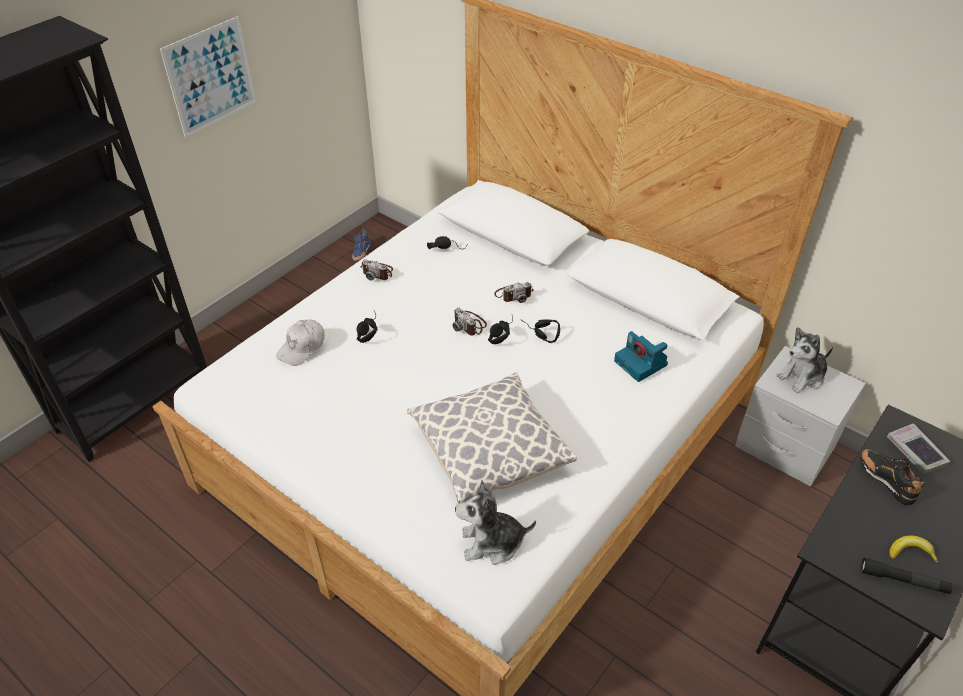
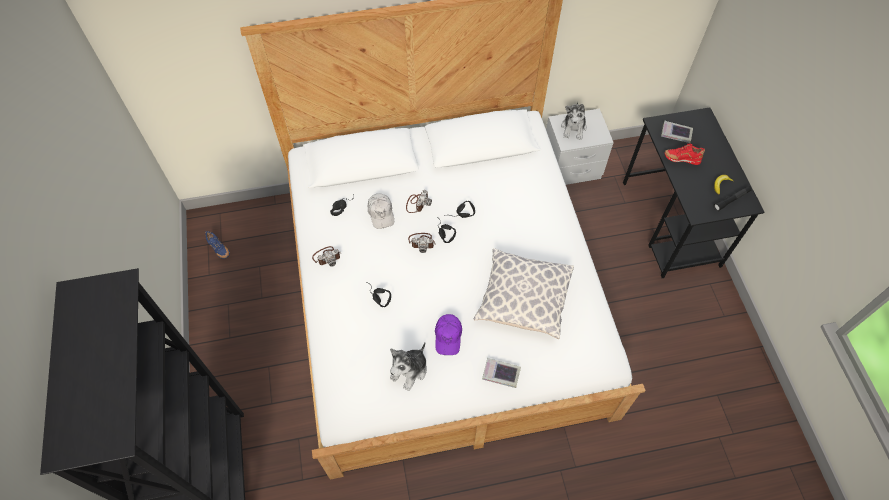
camera: 50 degrees left, 15 degrees up
(210, 76) = (107, 224): picture -> none
(302, 347) = (359, 340): white cap -> white cap (381, 213)
(370, 489) = (501, 374): none -> book
(375, 414) = (448, 336): none -> purple cap
(492, 543) = (581, 341): plush toy -> plush toy (410, 370)
(641, 363) = (525, 188): camera -> none
(885, 481) = (681, 159): black shoe -> red shoe

